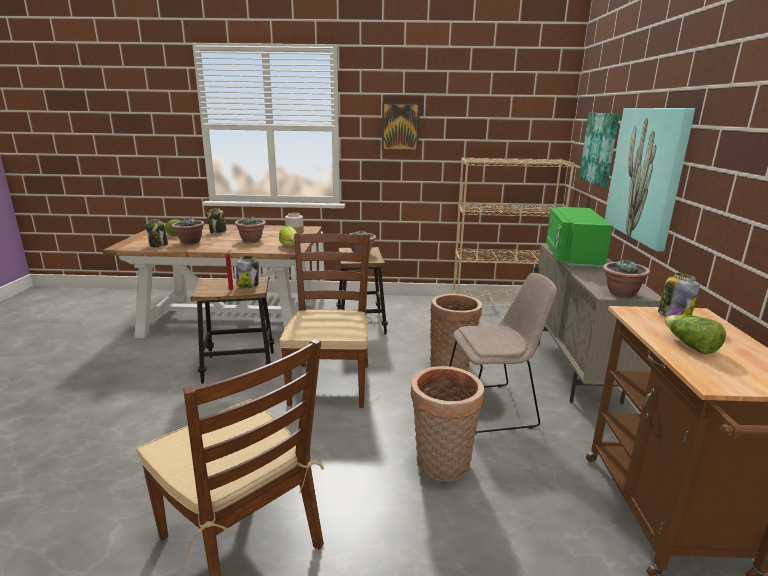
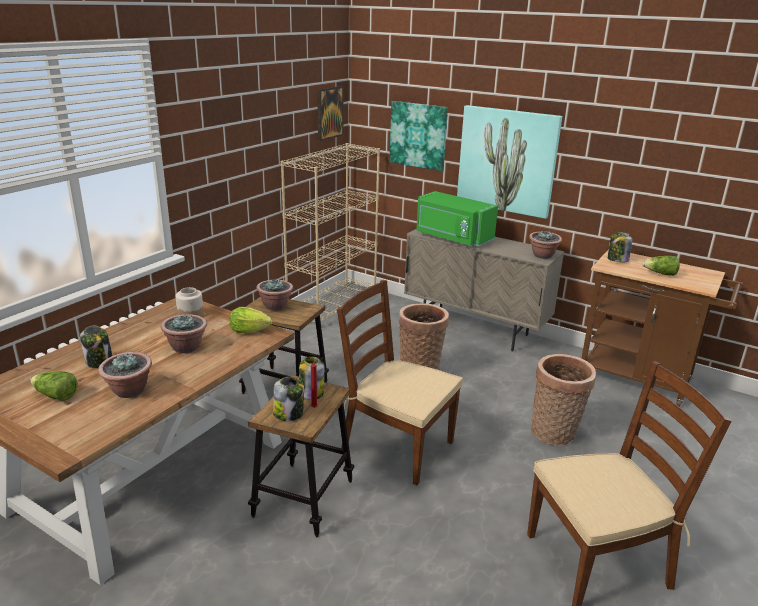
camera: 60 degrees left, 5 degrees up
(158, 245) = (108, 418): jar -> jar (289, 414)
(400, 127) = (224, 138): picture -> picture (329, 113)
(492, 408) = (497, 383): beige chair -> none

